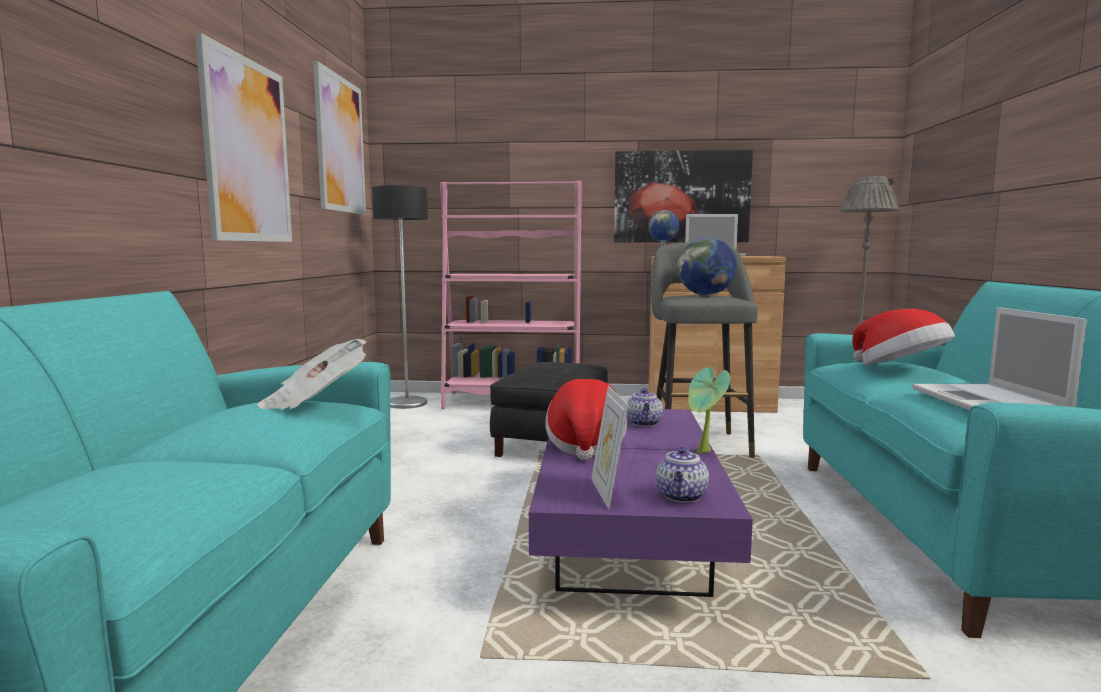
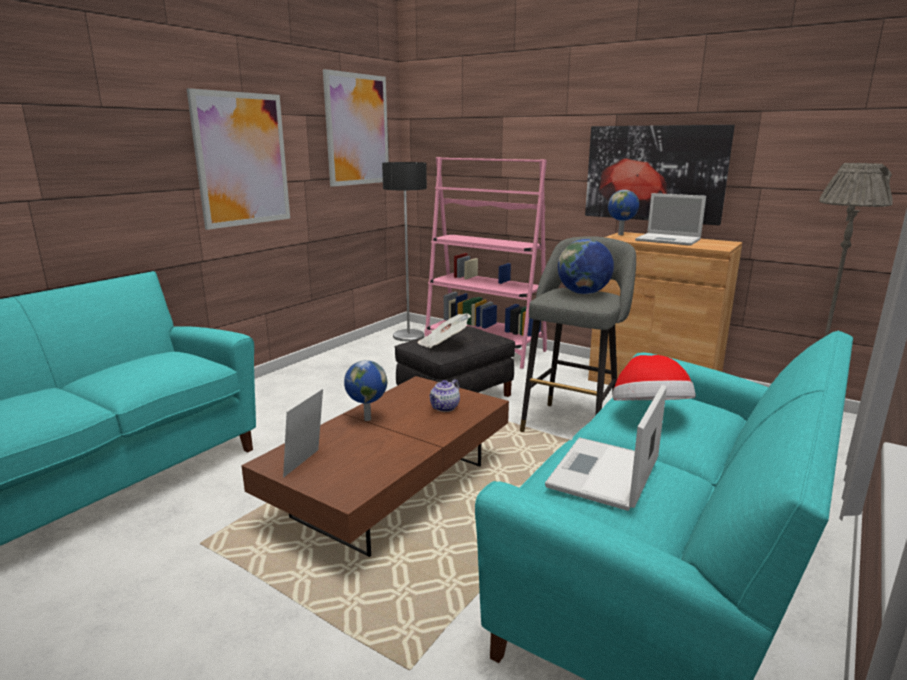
camera: 30 degrees right, 10 degrees up
(315, 402) = (181, 361): newspaper -> newspaper (443, 344)
(585, 445) = (366, 419): hat -> globe
(628, 534) = (392, 491): purple coffee table -> brown coffee table
(682, 496) = (341, 482): teapot -> none
(704, 453) = (430, 448): potted plant -> none

